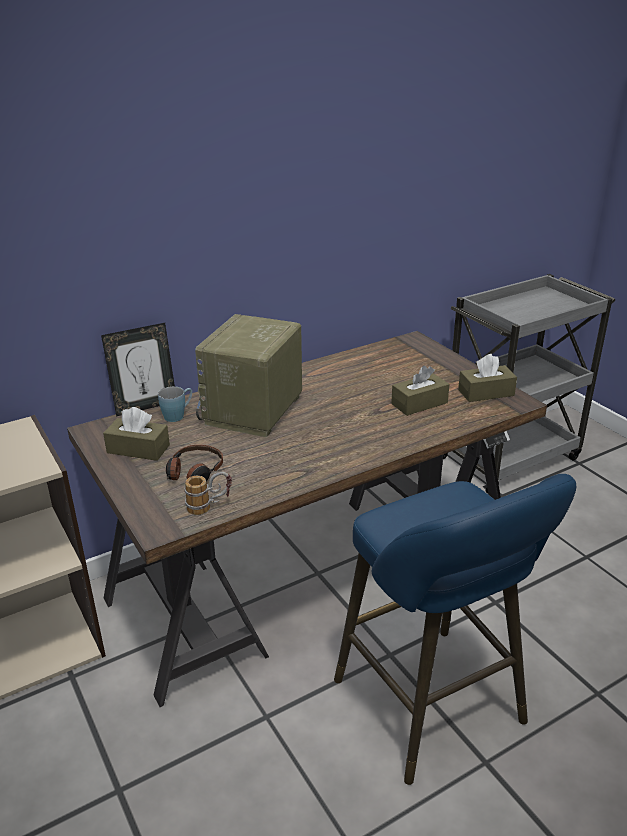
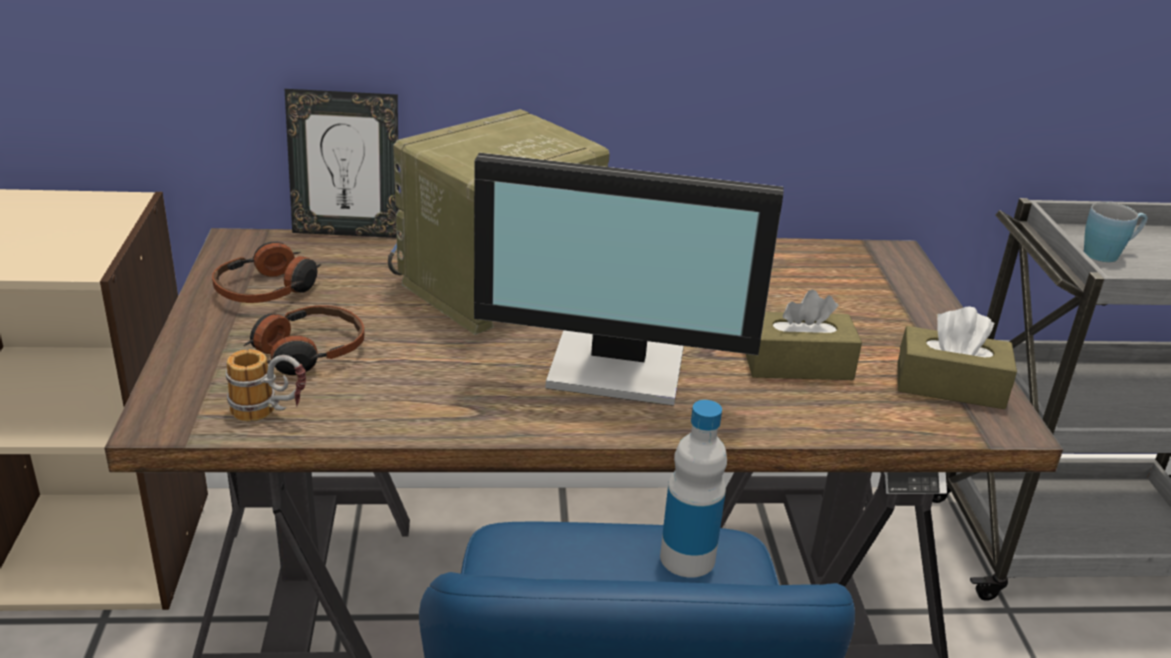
camera: 25 degrees right, 0 degrees up
(138, 449) = (268, 289): brown tissue box -> headphones
(178, 415) = (379, 258): blue mug -> blue mug (1108, 254)
(346, 430) = (619, 367): none -> monitor
(454, 497) = (687, 558): none -> bottle

